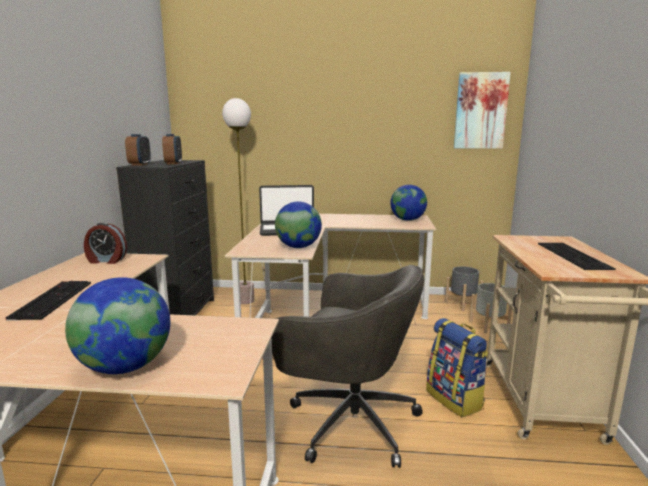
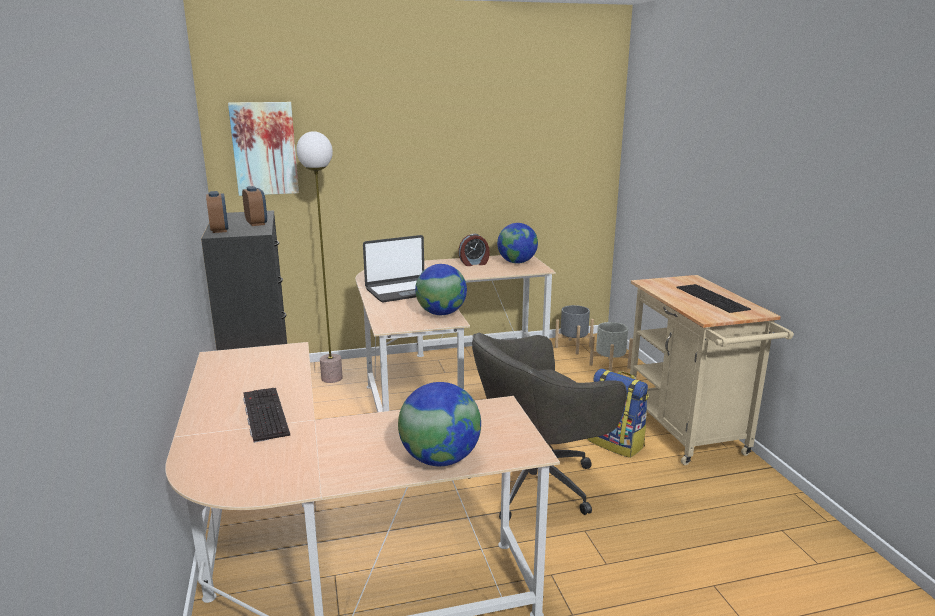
camera: 20 degrees left, 5 degrees up
(106, 261) = (247, 360): alarm clock -> alarm clock (474, 263)
(349, 421) = (537, 482): grey office chair -> grey office chair turned 150 degrees clockwise
(480, 111) = (581, 135): picture -> picture (264, 148)

